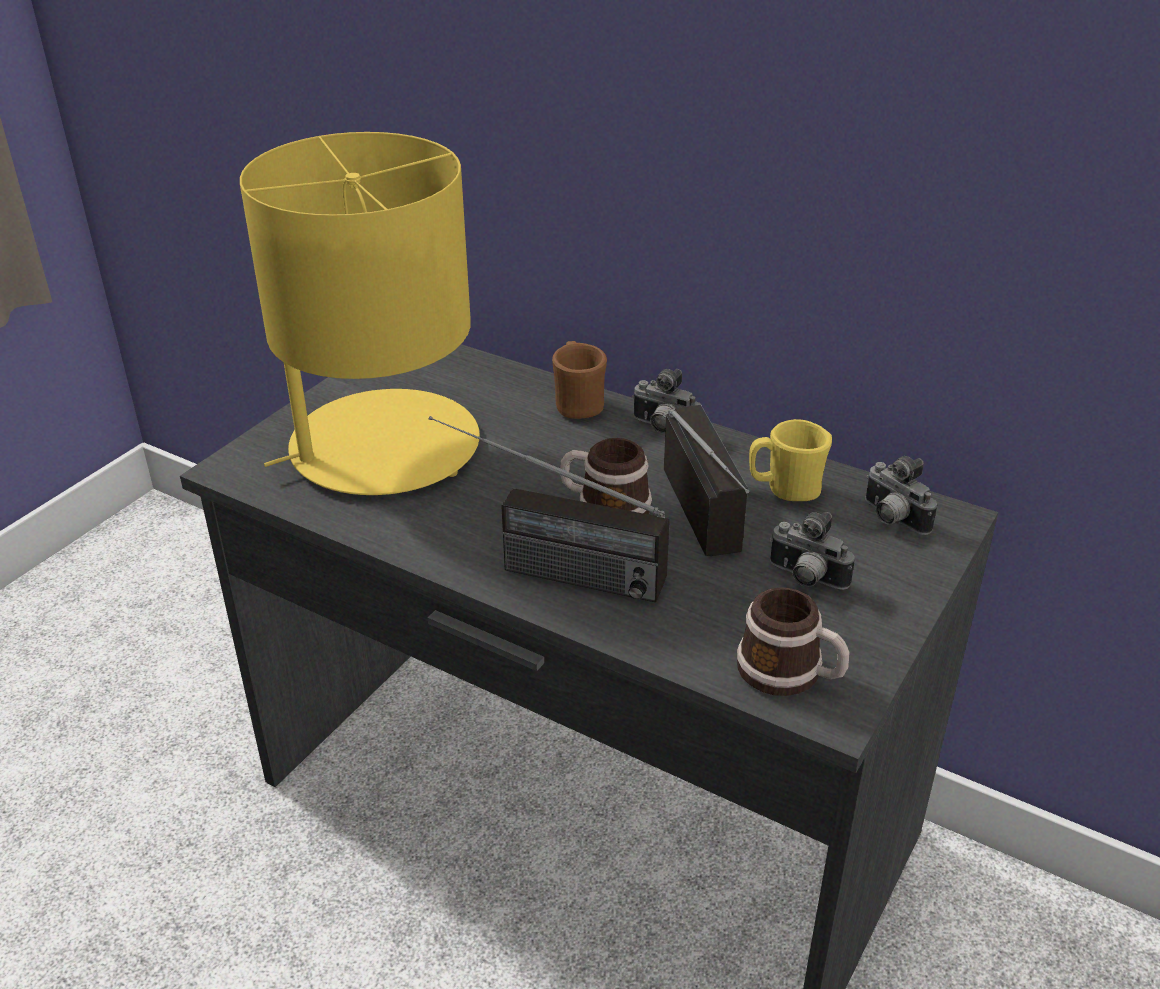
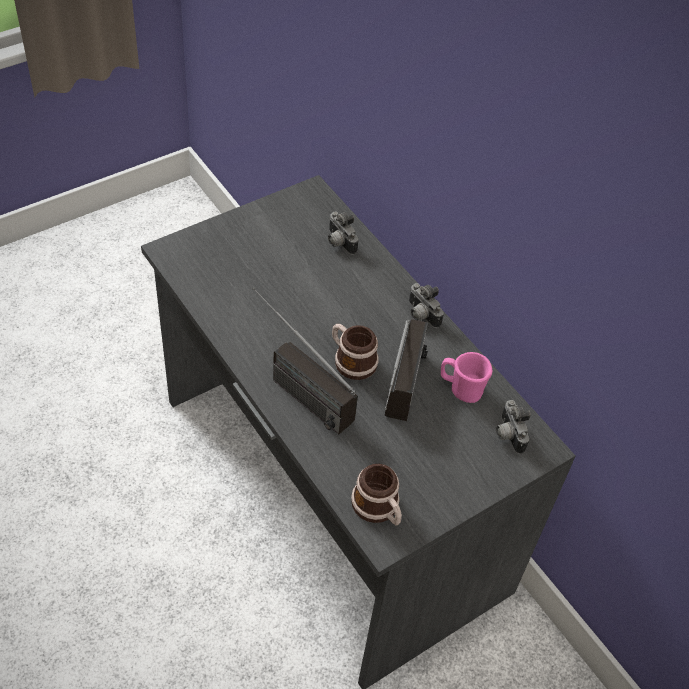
camera: 20 degrees right, 15 degrees up
(382, 446) = (255, 266): yellow table lamp -> none
(577, 404) = (383, 277): brown mug -> none
(785, 490) = (461, 389): yellow mug -> pink mug
(805, 579) = (429, 454): camera -> camera (338, 243)

